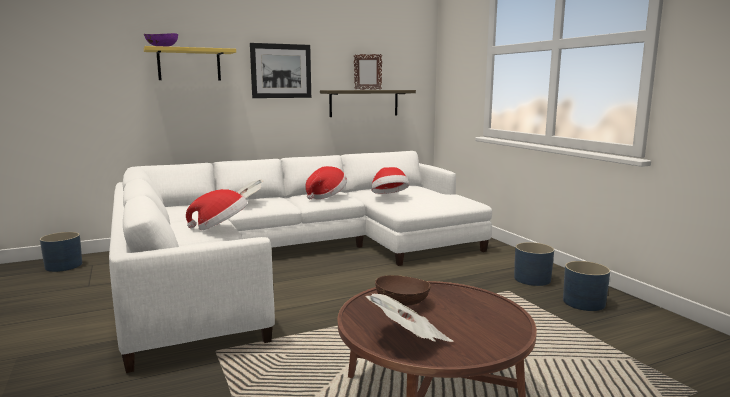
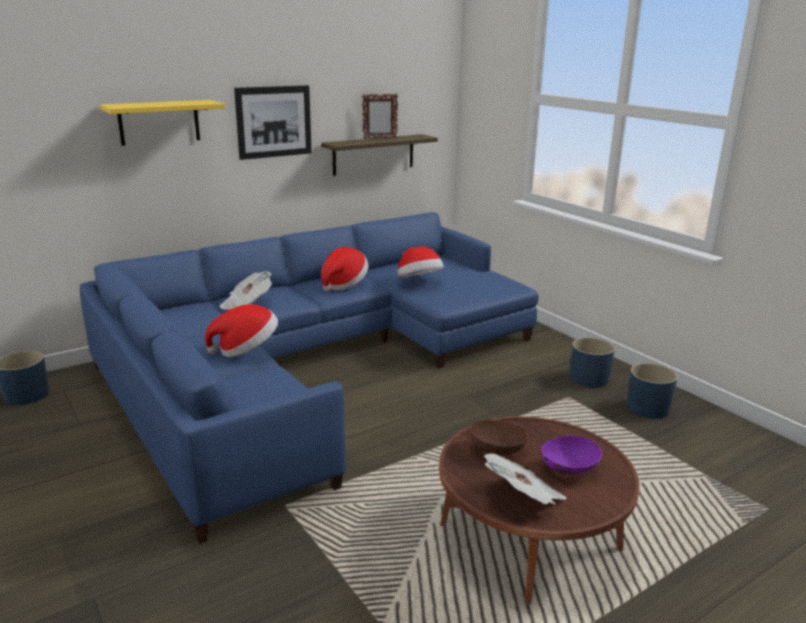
camera: 10 degrees left, 10 degrees up
(162, 47) = (128, 105): purple bowl -> purple bowl (569, 470)
(292, 258) = (312, 364): white sofa -> blue sofa

